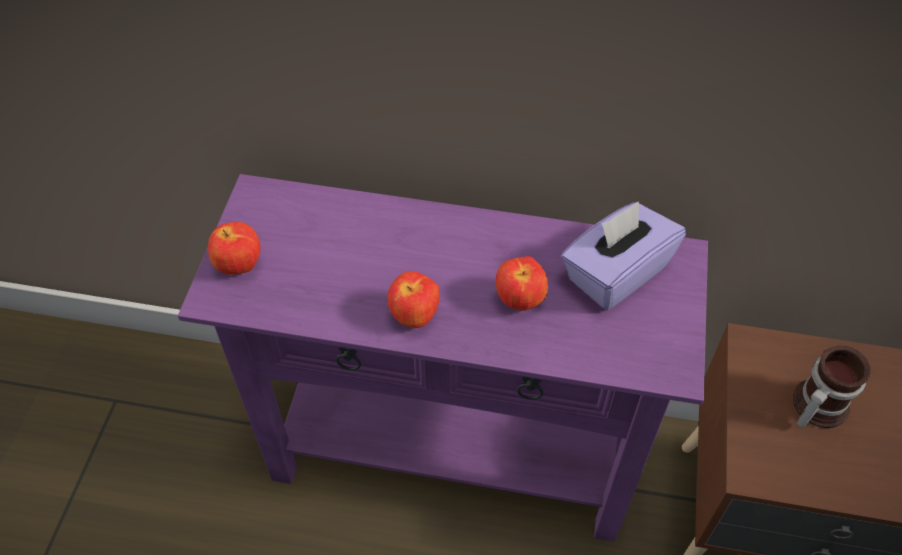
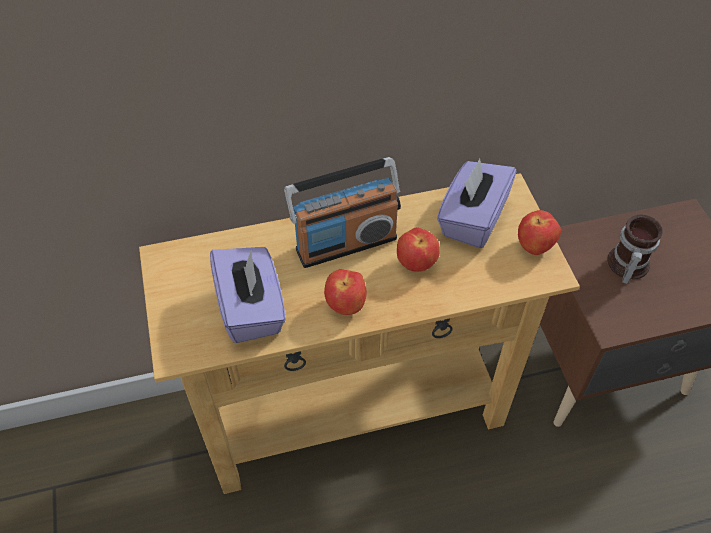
camera: 25 degrees left, 0 degrees up
(239, 266) = (183, 320): apple -> apple (534, 247)
(313, 281) = (252, 309): none -> purple tissue box
(451, 456) = (355, 414): purple console table -> beige console table
(454, 248) = (346, 243): none -> radio

